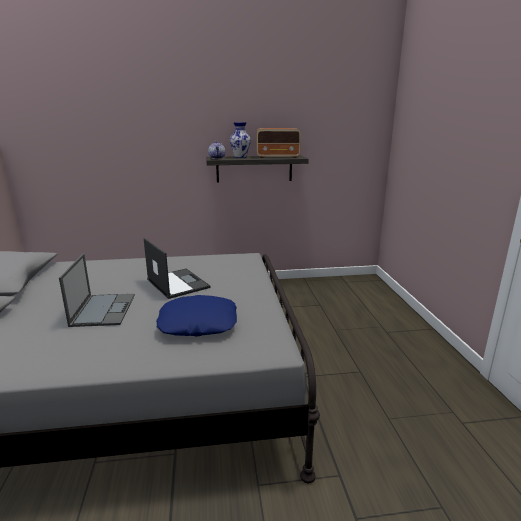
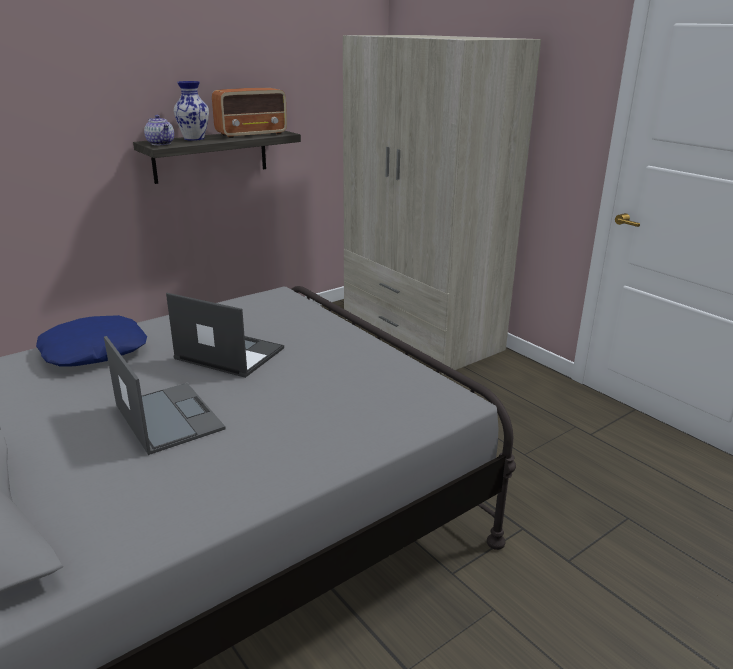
camera: 30 degrees left, 5 degrees up
(198, 323) = (329, 397): blue pillow -> blue pillow (94, 350)
(378, 310) = (420, 334): none -> beige wardrobe

